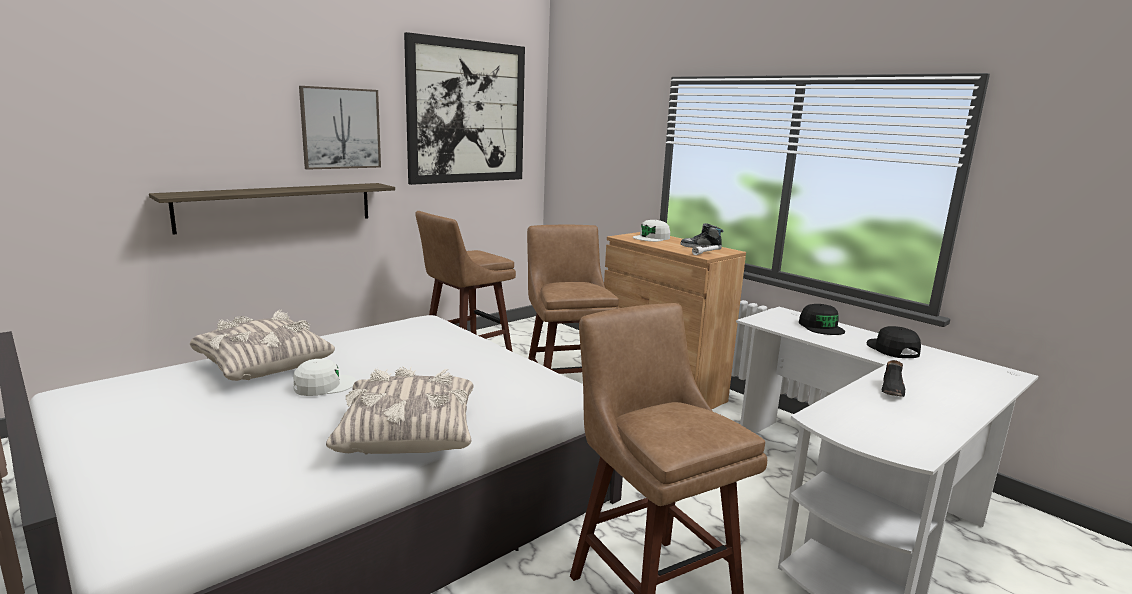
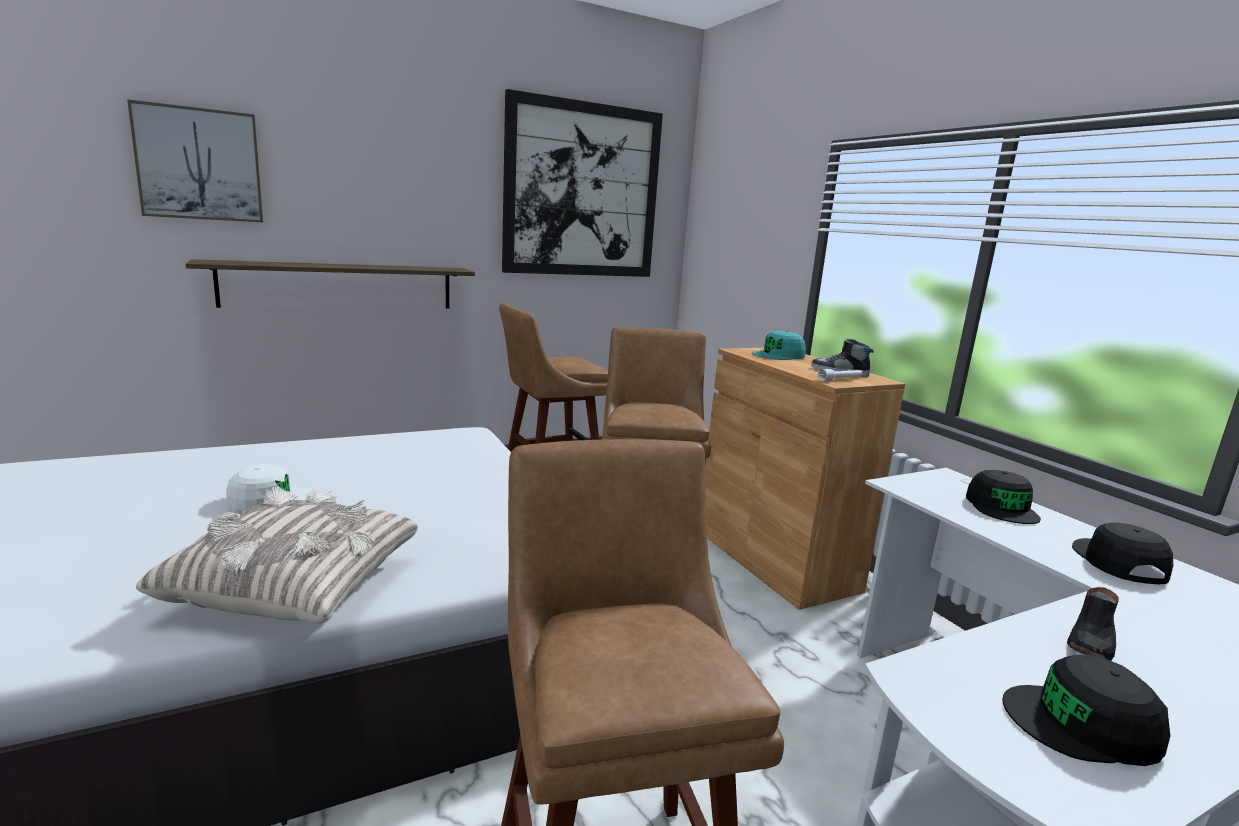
camera: 15 degrees right, 0 degrees up
(264, 367) = (231, 467): beige pillow -> none
(340, 128) = (420, 200): picture -> picture (199, 164)
(651, 238) = (779, 355): white cap -> turquoise cap
(900, 425) = (1082, 724): none -> black cap

